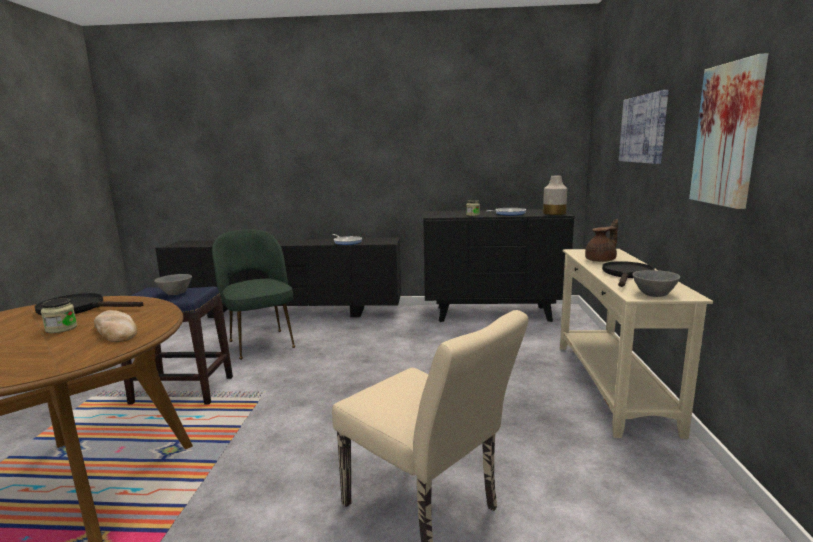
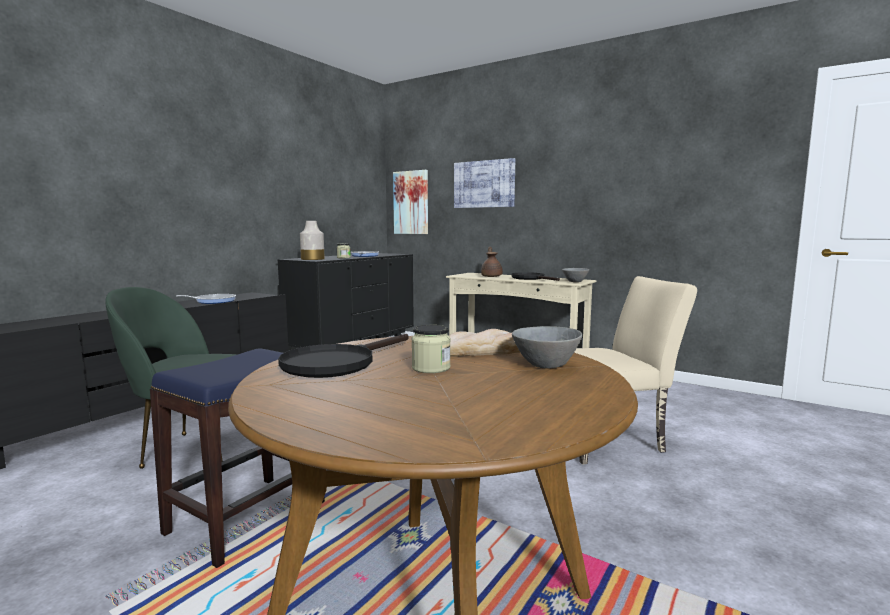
camera: 60 degrees left, 5 degrees down
(176, 293) = (244, 361): grey bowl -> grey bowl (544, 364)
(554, 213) = (392, 254): beige vase -> beige vase (313, 259)
(728, 135) = (587, 186): picture -> picture (411, 202)

